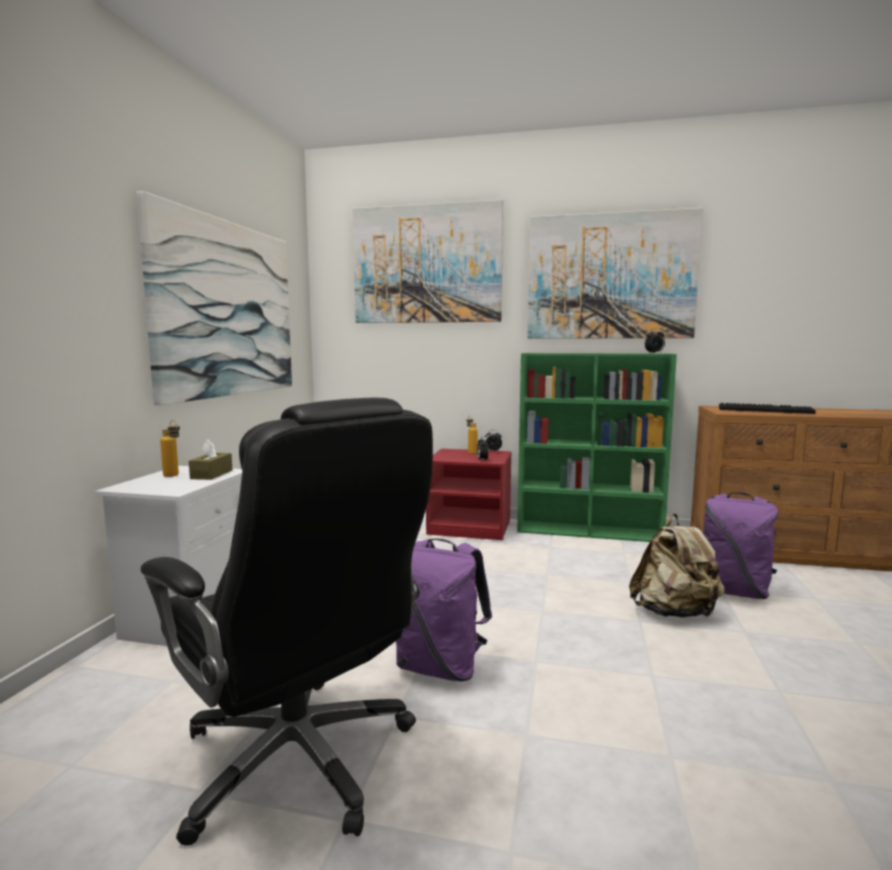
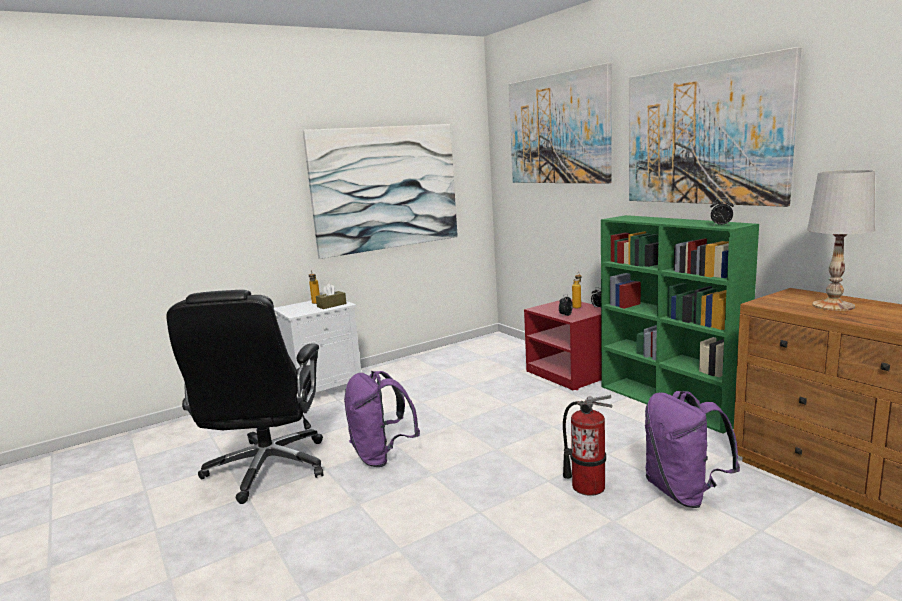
camera: 45 degrees right, 5 degrees up
(674, 613) = (588, 486): beige backpack -> fire extinguisher
(765, 410) = (834, 306): keyboard -> white table lamp

